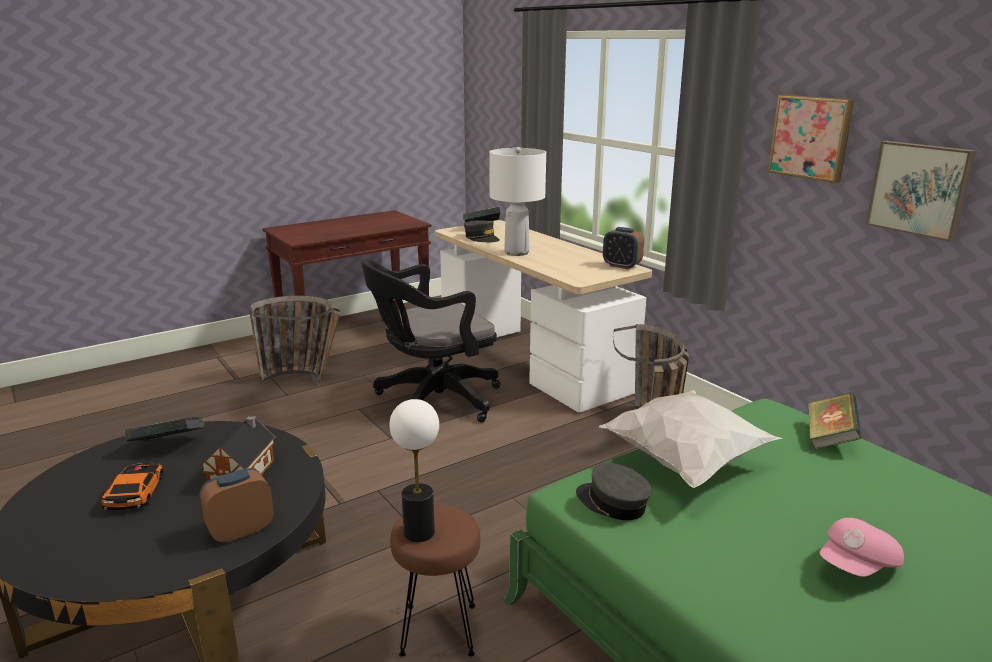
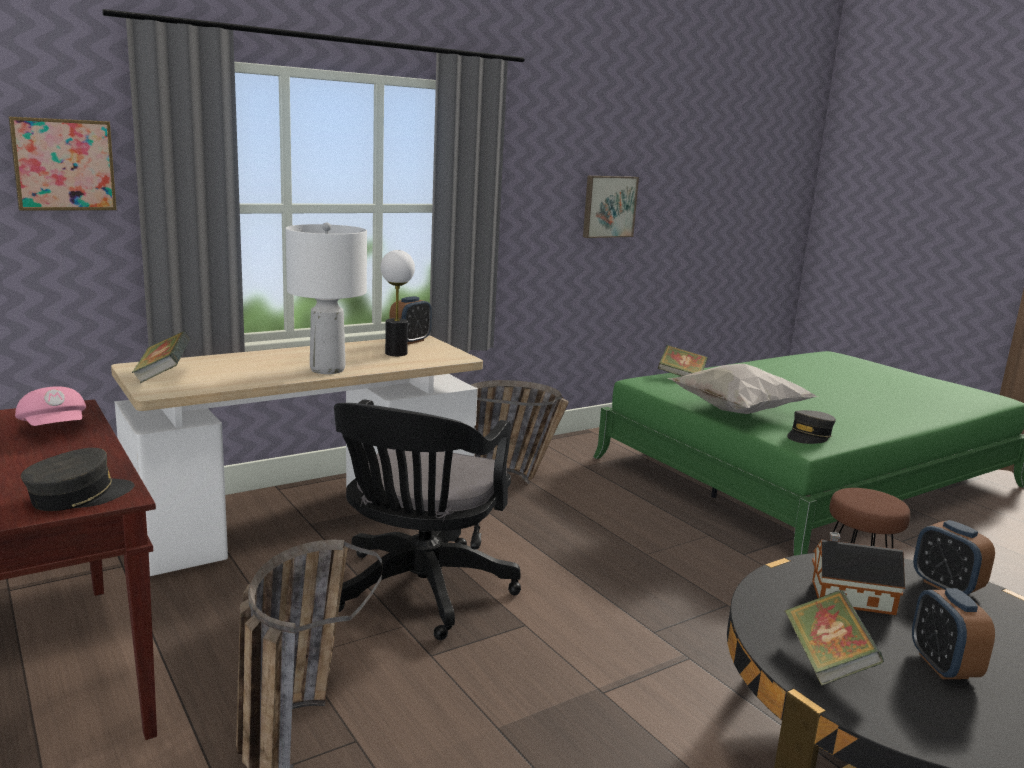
camera: 90 degrees left, 5 degrees down
(135, 492) = (943, 666): toy car -> alarm clock
(419, 532) = (884, 504): table lamp -> table lamp (396, 353)
(432, 401) = (419, 593): black office chair -> black office chair turned 45 degrees clockwise
(481, 238) = (229, 379): grey cap -> grey cap (79, 496)
(811, 137) = (537, 178): picture -> picture (63, 164)
(858, 566) = (832, 395): pink cap -> pink cap (55, 429)

